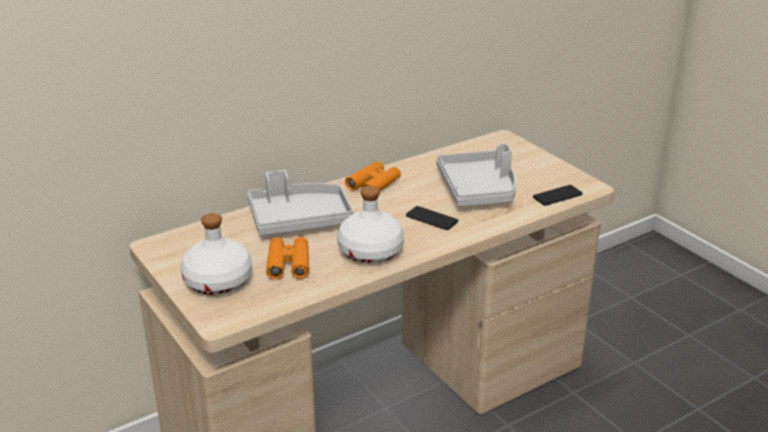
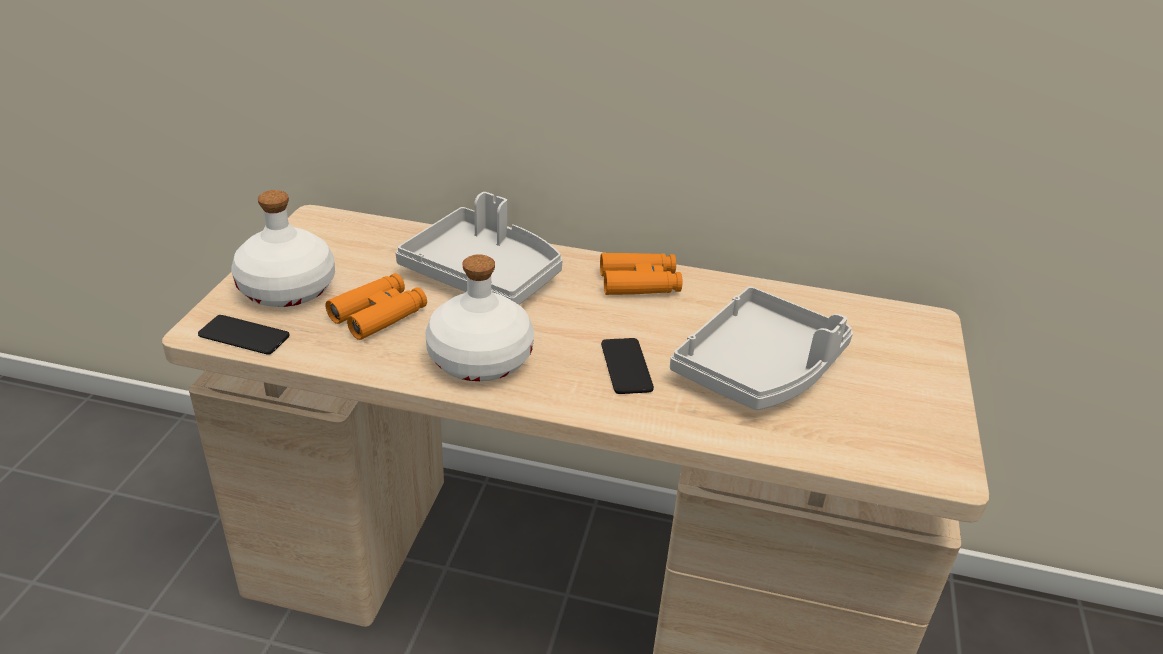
camera: 45 degrees right, 5 degrees up
(557, 196) = (864, 450): phone -> phone (244, 336)

